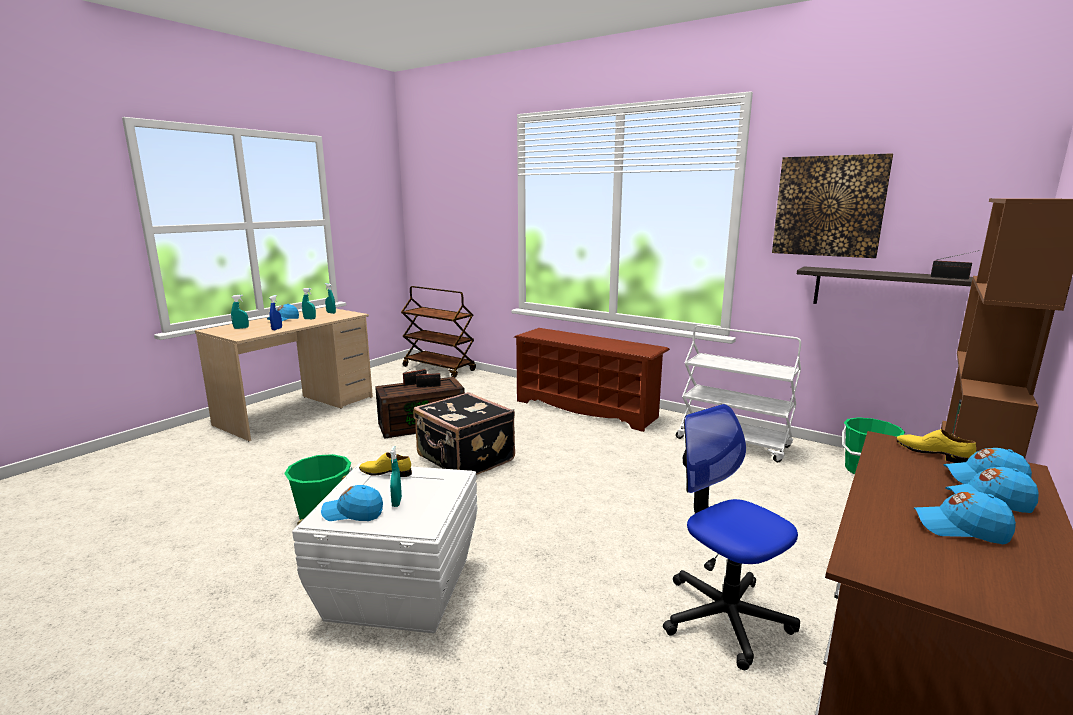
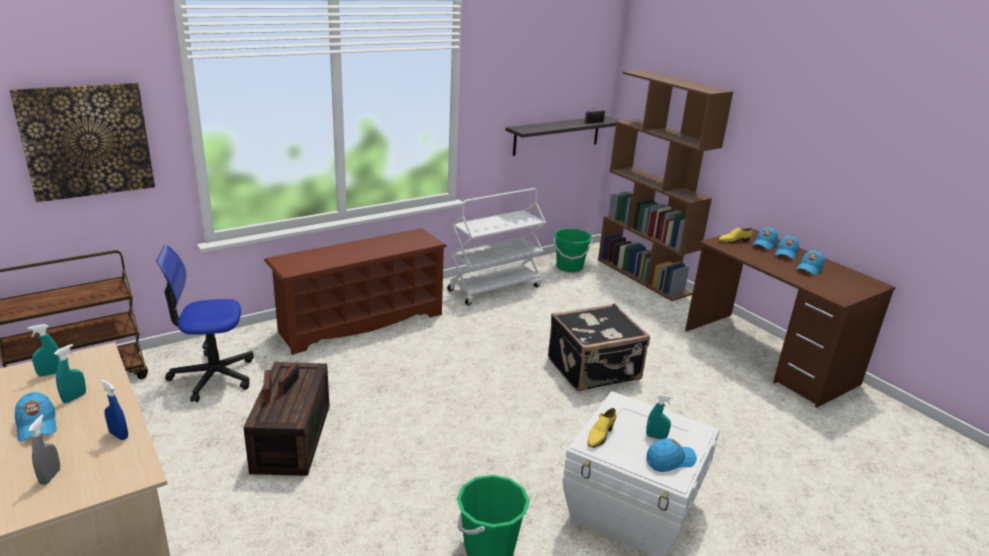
camera: 70 degrees left, 10 degrees up
(241, 328) = (50, 476): turquoise spray bottle -> grey spray bottle
(353, 513) = (670, 461): blue cap -> blue cap turned 135 degrees counterclockwise
(464, 459) = (419, 426): black suitcase -> black suitcase (595, 370)
(724, 617) = (700, 379): office chair -> office chair (213, 376)
(829, 206) = (519, 76): picture -> picture (86, 140)

